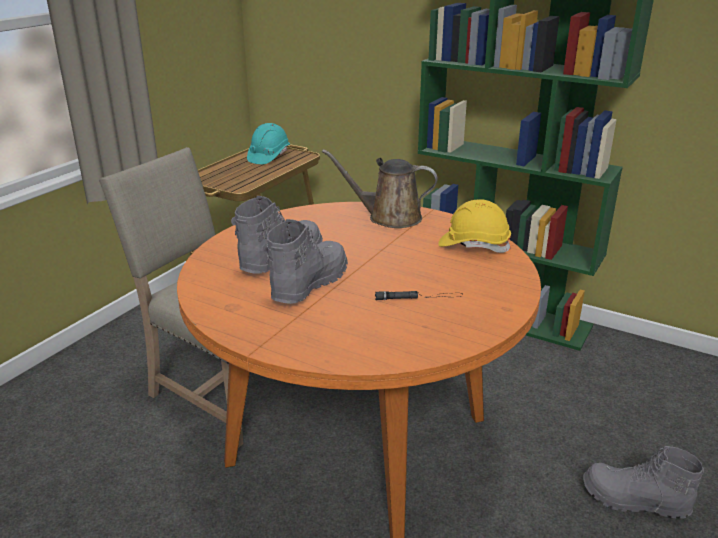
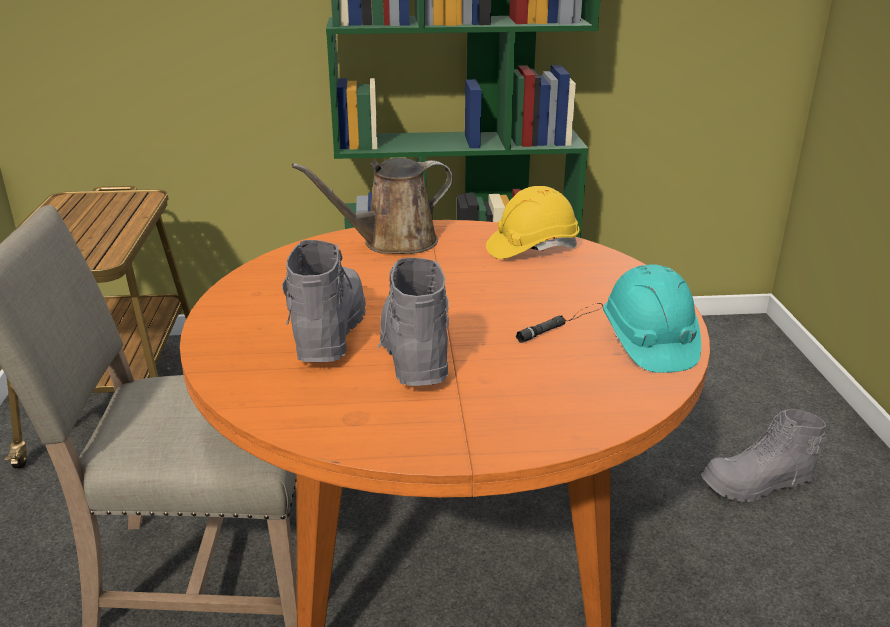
camera: 35 degrees left, 0 degrees up
(268, 157) = (89, 209): turquoise hard hat -> turquoise hard hat (648, 343)

